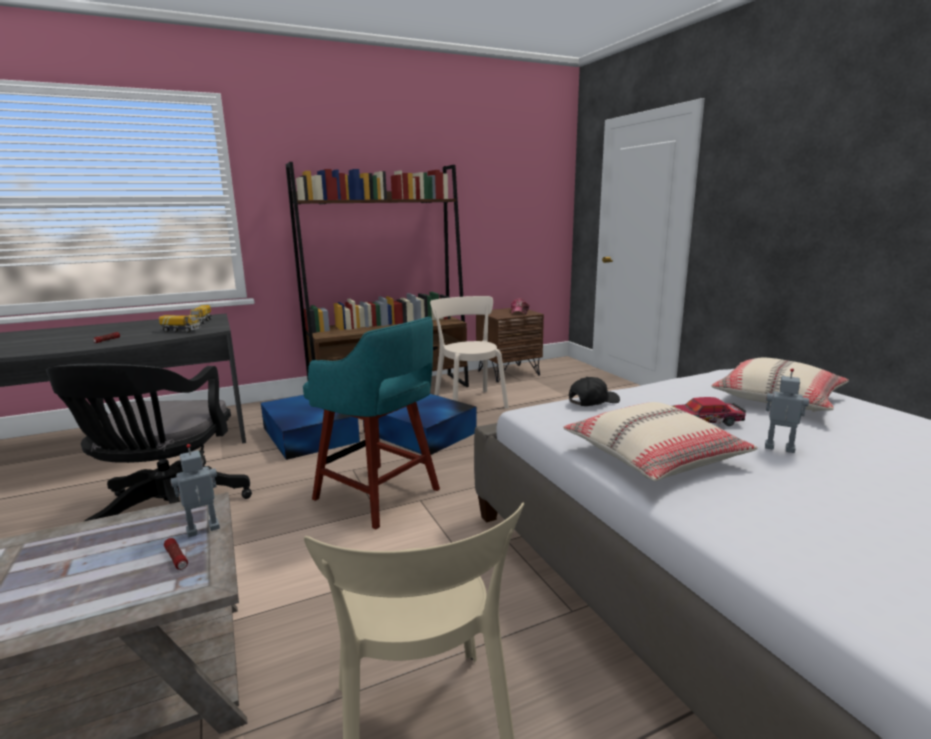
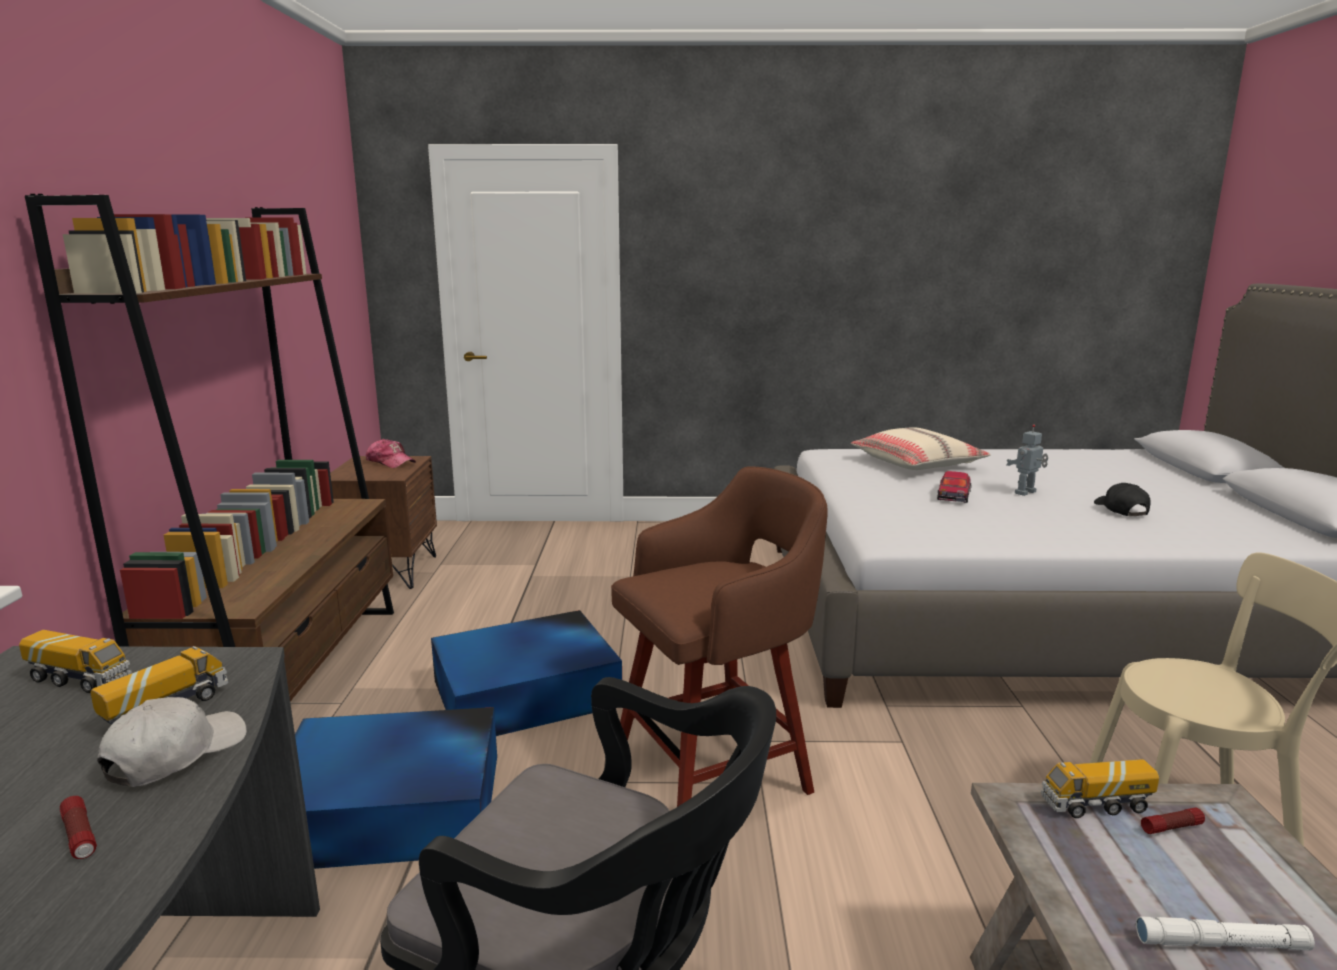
camera: 65 degrees left, 0 degrees up
(58, 571) = (1221, 943): none -> white flashlight
(150, 337) = (175, 755): none -> white cap
(203, 530) = (1095, 805): toy robot -> toy truck
(379, 495) = (716, 771): turquoise stool -> brown stool
(469, 402) = (459, 628): beige chair -> none
(593, 401) = (876, 513): black cap -> black cap (1121, 509)
(653, 456) = (1029, 528): beige pillow -> none

